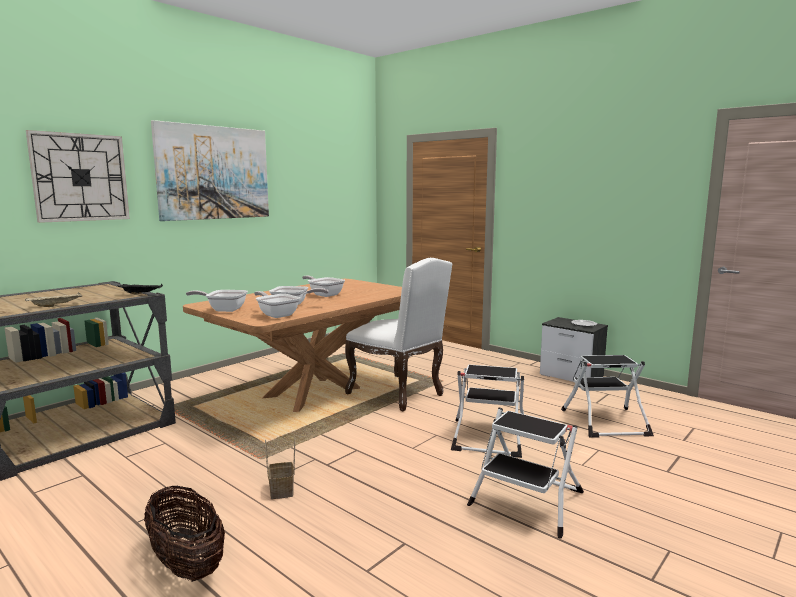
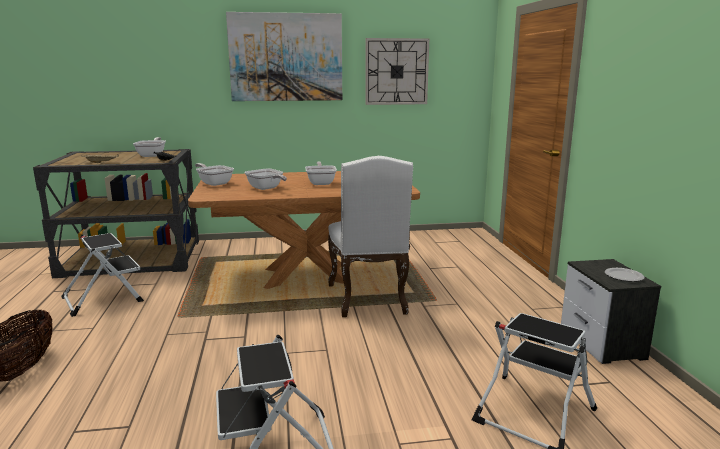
camera: 40 degrees right, 5 degrees up
(80, 177) = (167, 63): wall clock -> wall clock (396, 71)
(276, 314) = (229, 194): frying pan -> frying pan (152, 155)
(282, 491) = (145, 346): basket -> none
(488, 436) = (368, 371): step ladder -> step ladder (104, 297)

